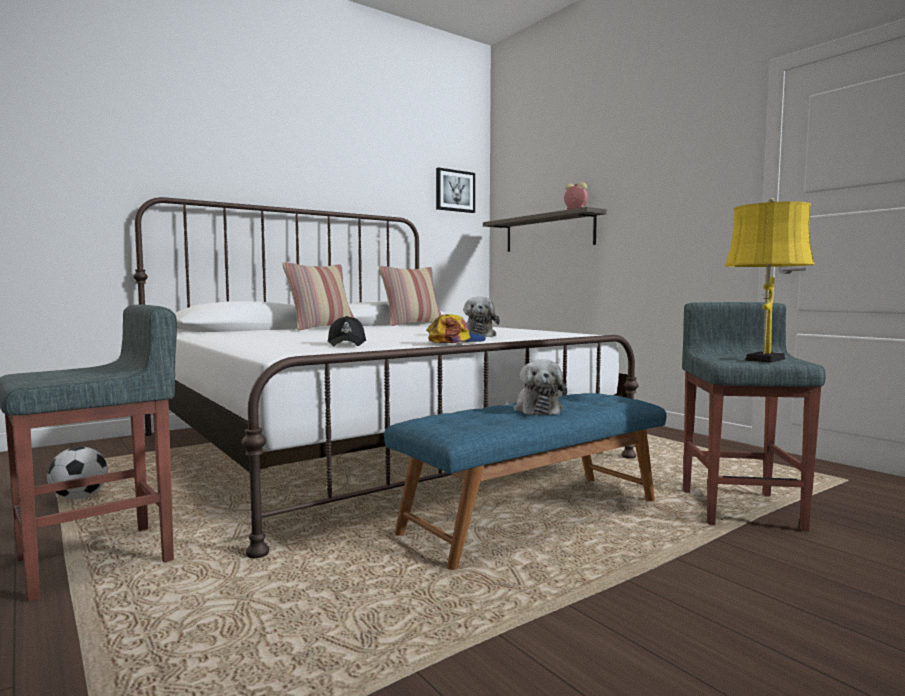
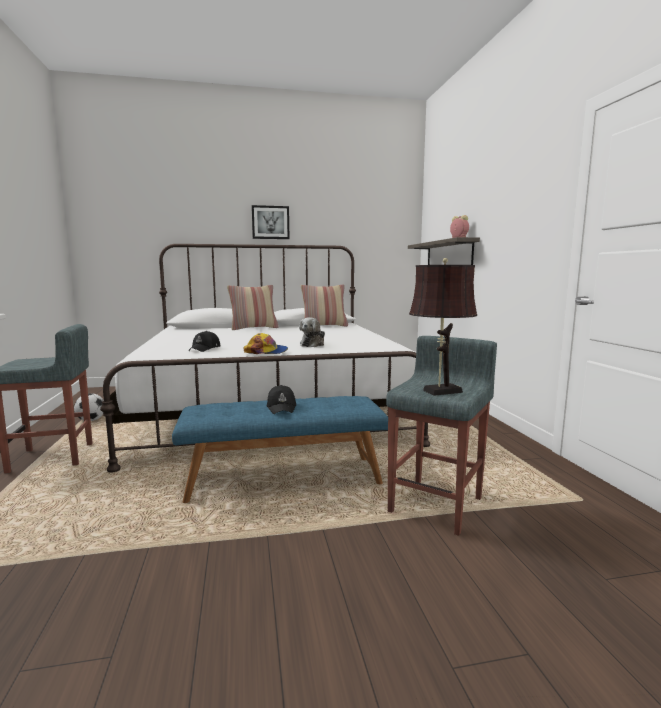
camera: 25 degrees right, 5 degrees up
(455, 191) = (388, 221): picture -> picture (270, 222)
(537, 409) = (282, 407): plush toy -> black cap
(763, 360) = (439, 391): yellow table lamp -> brown table lamp

